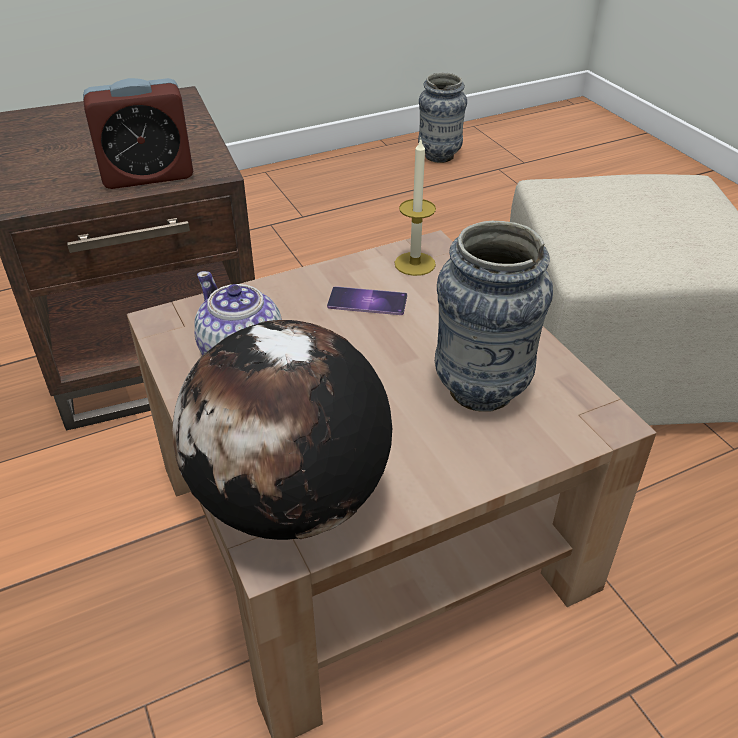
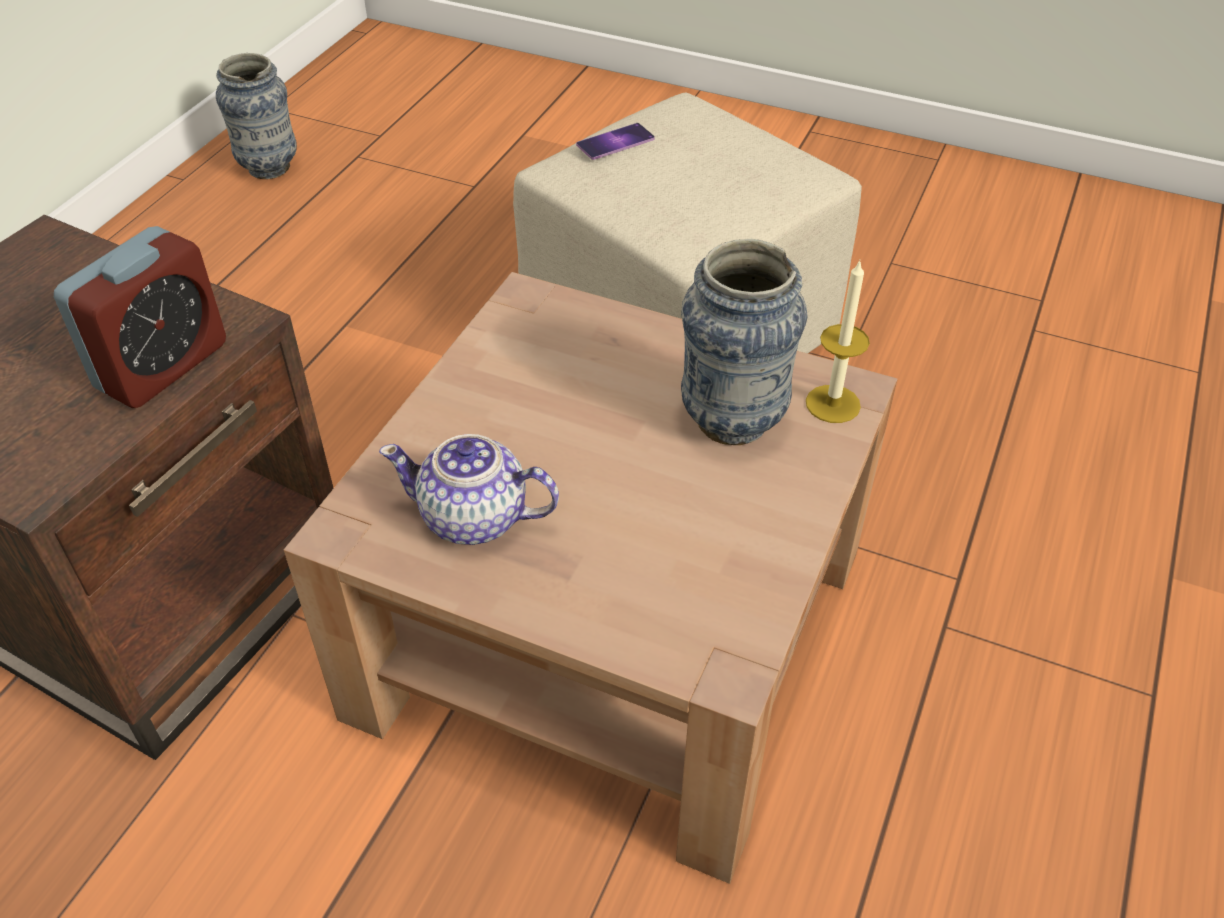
camera: 40 degrees left, 5 degrees up
(291, 501) = (692, 623): globe -> none
(367, 301) = (531, 390): phone -> phone (615, 142)
(415, 264) = (530, 323): candle -> candle (833, 404)

